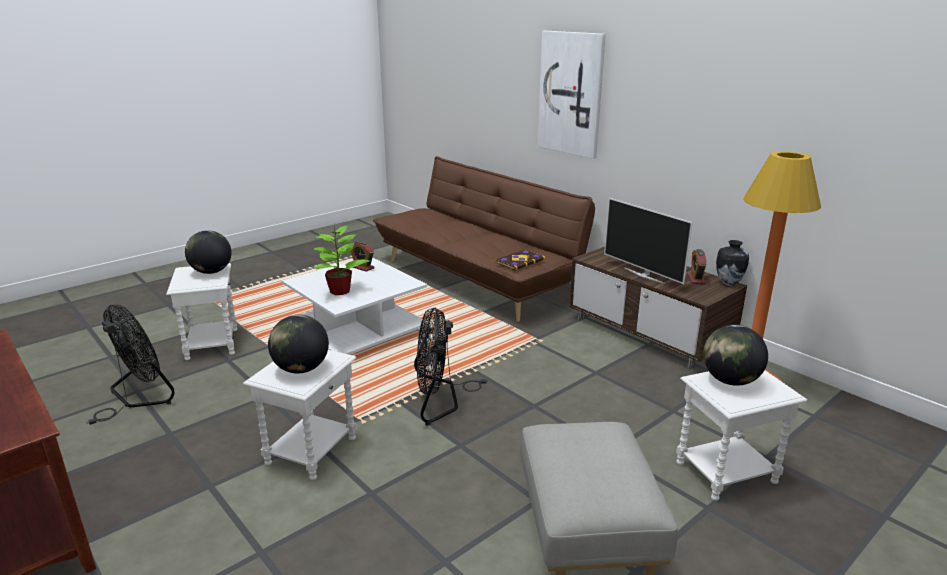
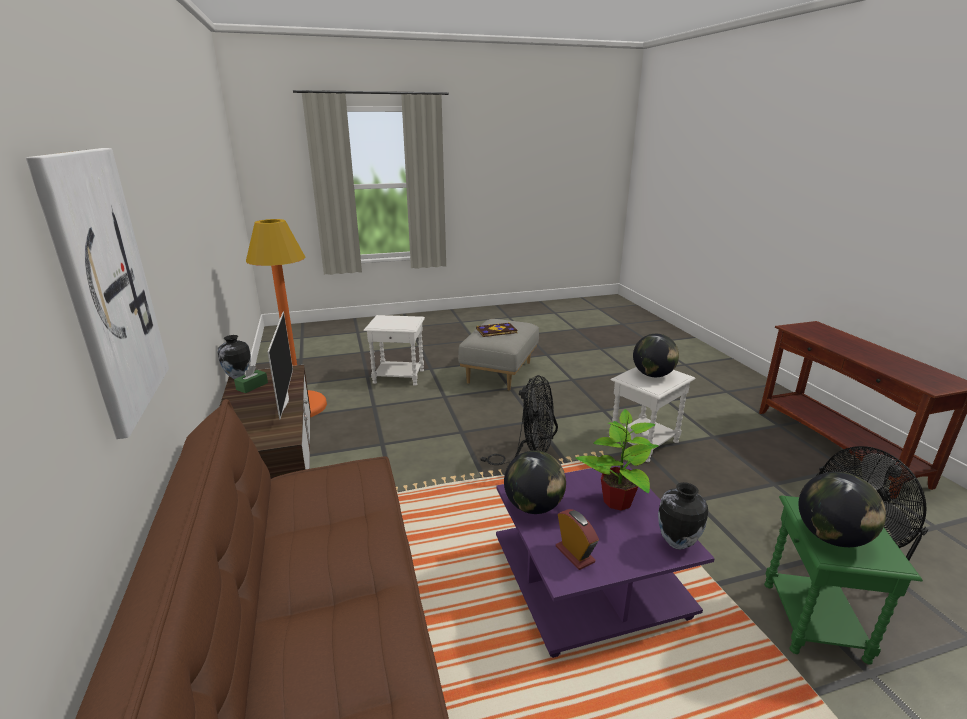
camera: 155 degrees left, 0 degrees up
(210, 343) = (816, 620): white side table -> green side table
(303, 281) = (676, 542): none -> vase
(359, 330) = (586, 579): white coffee table -> purple coffee table
(519, 261) = (353, 473): book -> book (496, 331)
(696, 279) = (252, 386): alarm clock -> green tissue box
(730, 380) = (396, 324): globe -> globe (533, 506)

